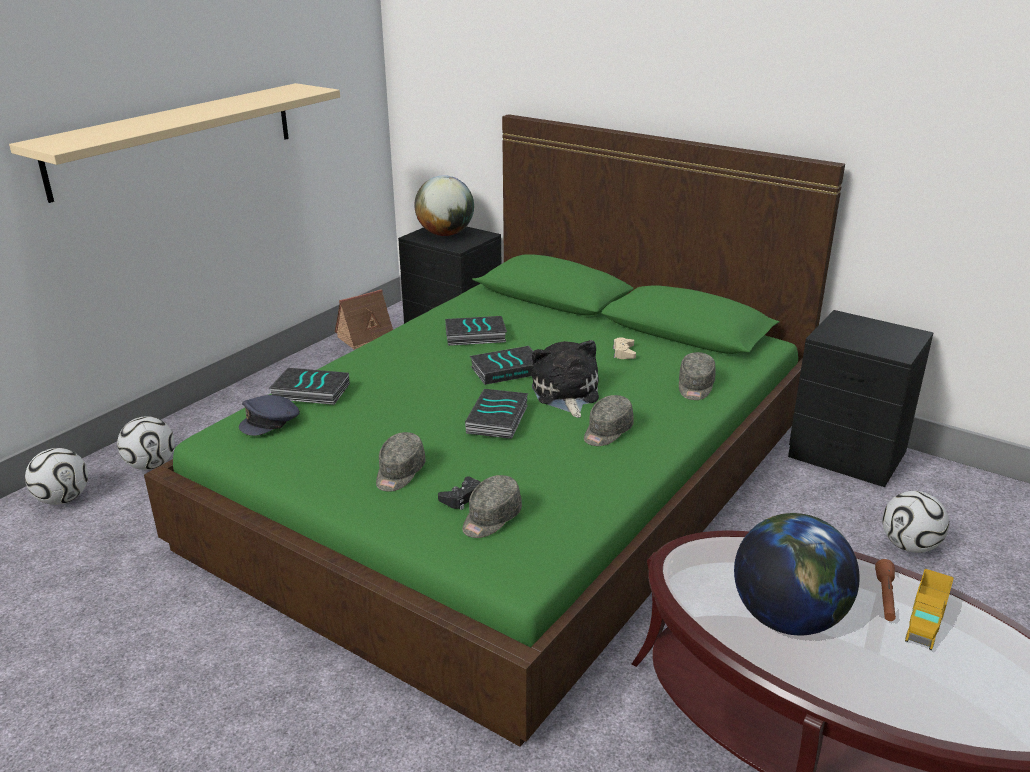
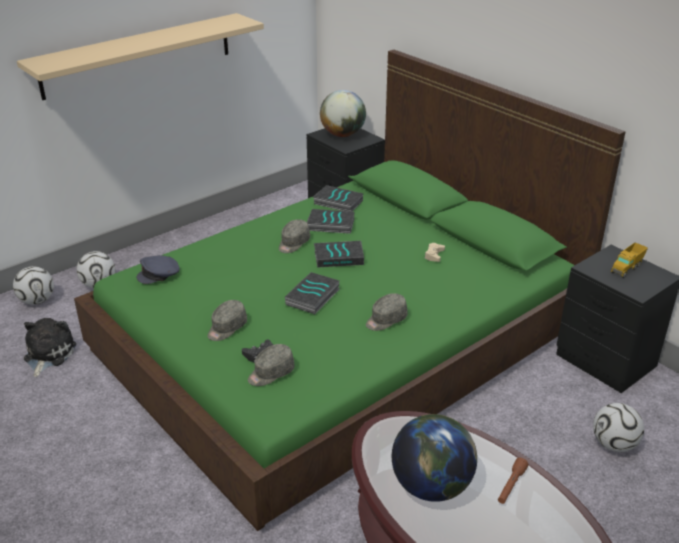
camera: 15 degrees right, 5 degrees up
(310, 392) = (194, 255): book -> book (337, 202)
(368, 337) = (281, 204): toy house -> none
(565, 394) = (372, 284): plush toy -> plush toy (48, 354)
(695, 387) = (472, 293): grey cap -> grey cap (293, 243)
(924, 624) = (527, 510): toy truck -> toy truck (626, 268)

